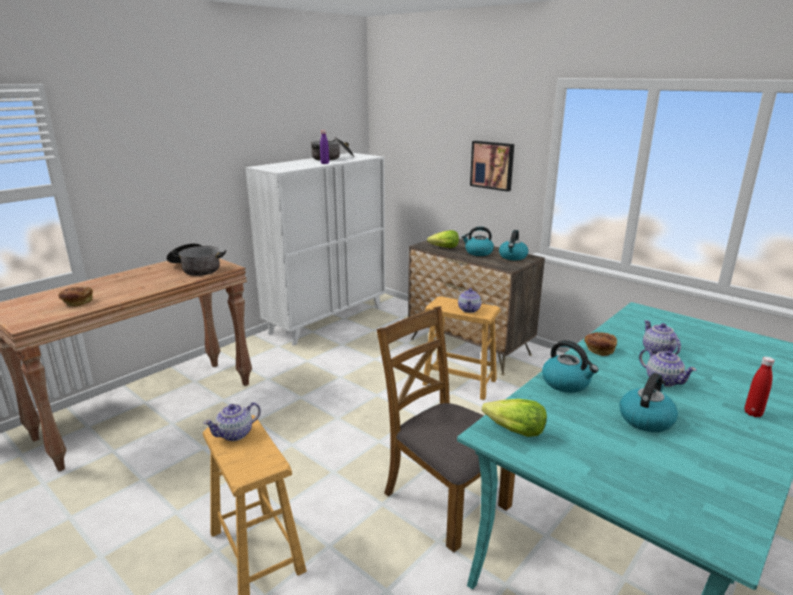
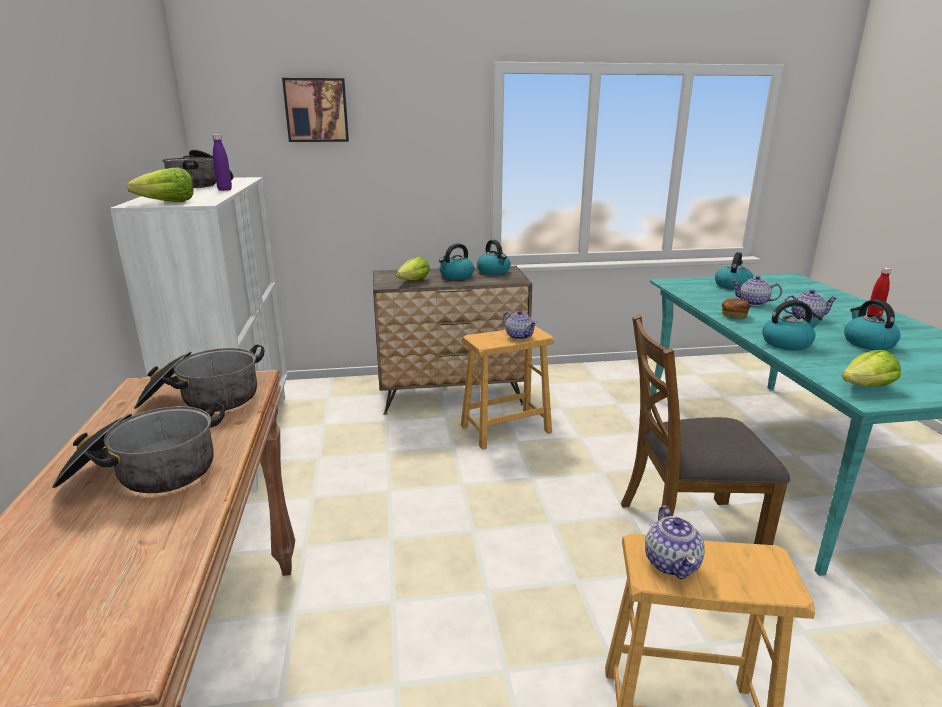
camera: 50 degrees left, 0 degrees up
(77, 302) = (125, 552): bread -> none
(128, 285) = (145, 474): none -> cooking pot
(270, 168) = (167, 203): none -> lettuce
(492, 165) = (418, 172): picture -> picture (316, 110)
(693, 333) = (732, 286): none -> kettle

